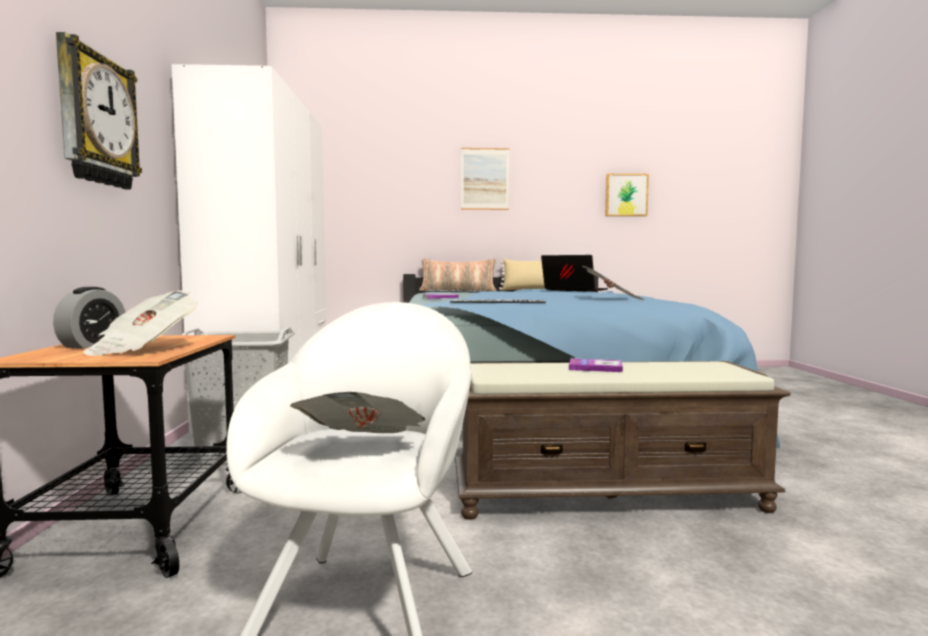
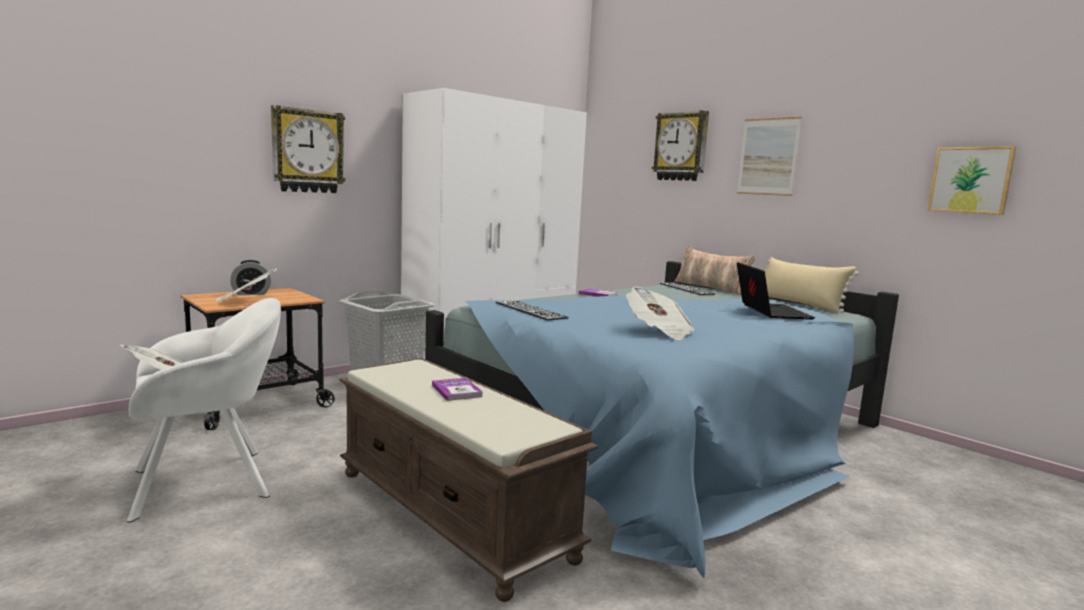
camera: 50 degrees right, 5 degrees up
(398, 169) = (681, 146): none -> wall clock

